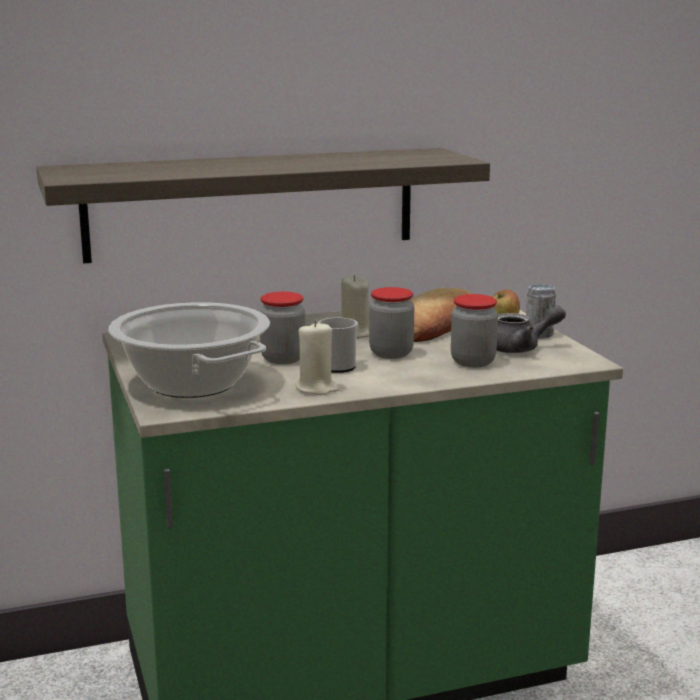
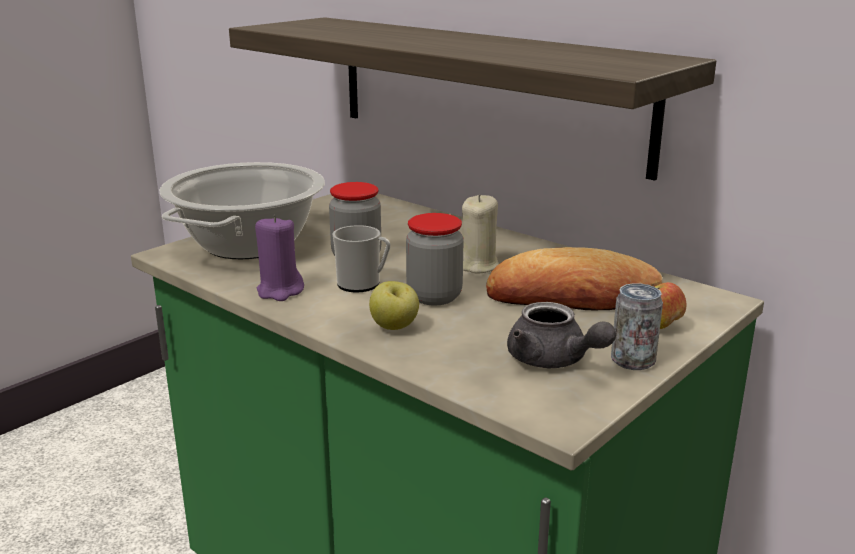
camera: 60 degrees right, 5 degrees up
(316, 388) = (280, 291): beige candle -> purple candle
(427, 371) = (394, 327): none -> apple
(473, 362) = (459, 344): jar -> none

